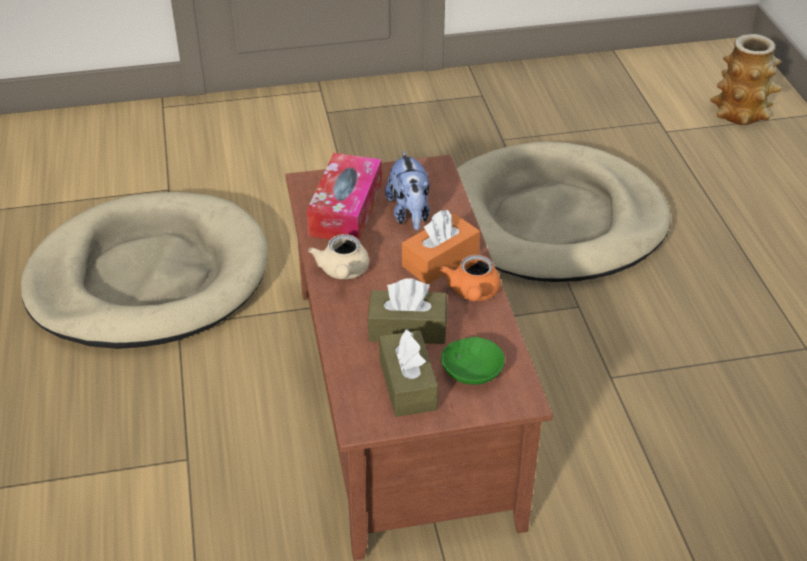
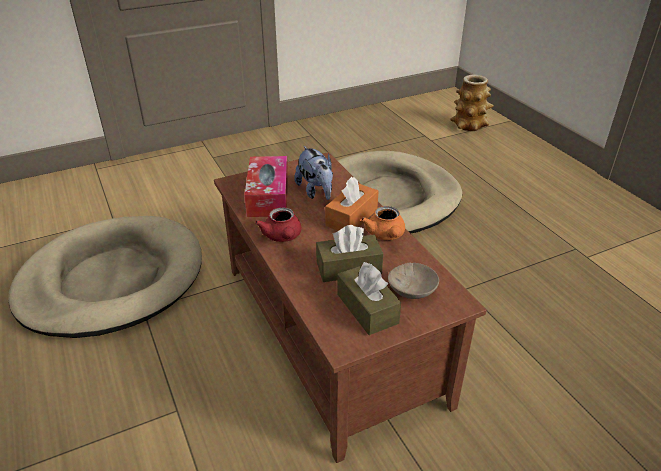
camera: 15 degrees left, 5 degrees down
(343, 272) = (282, 237): beige teapot -> red teapot
(472, 373) = (412, 291): green bowl -> beige bowl

